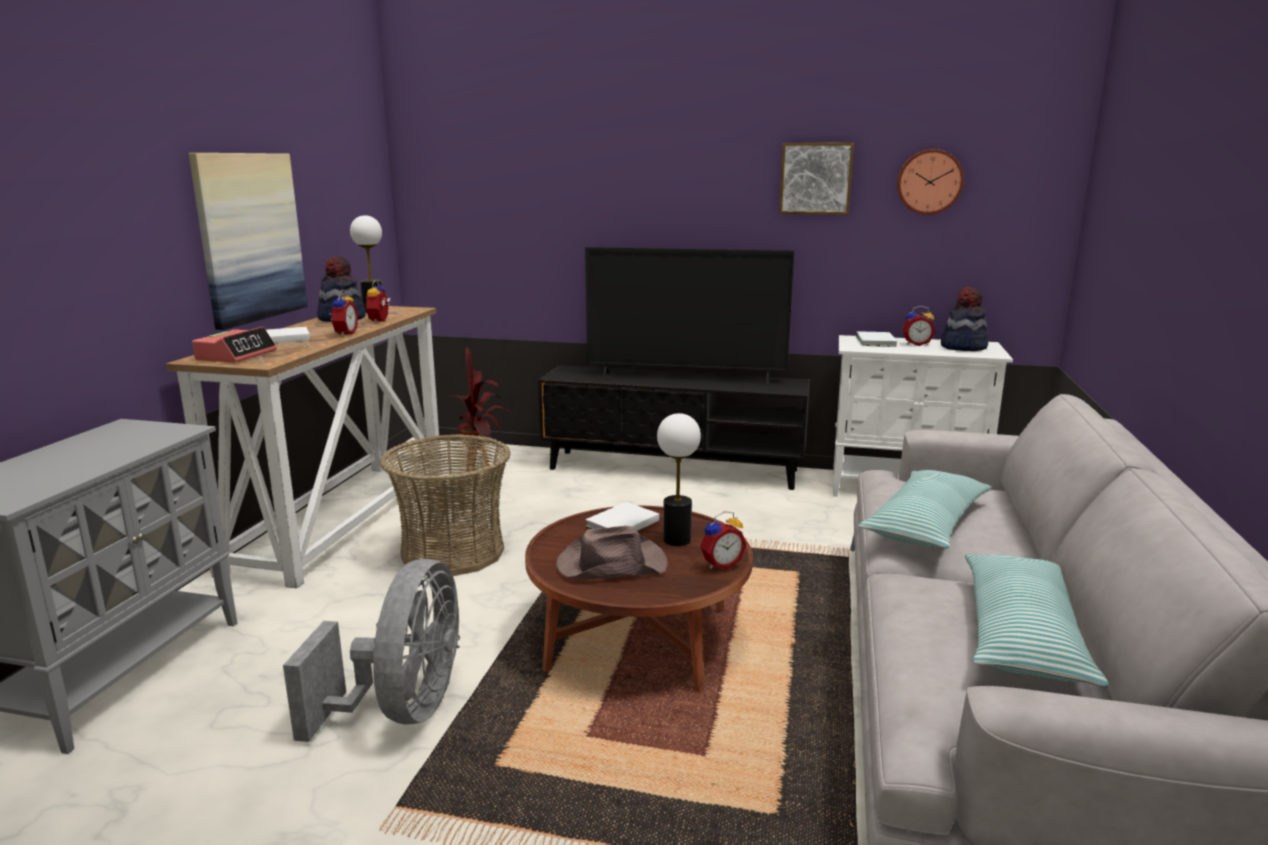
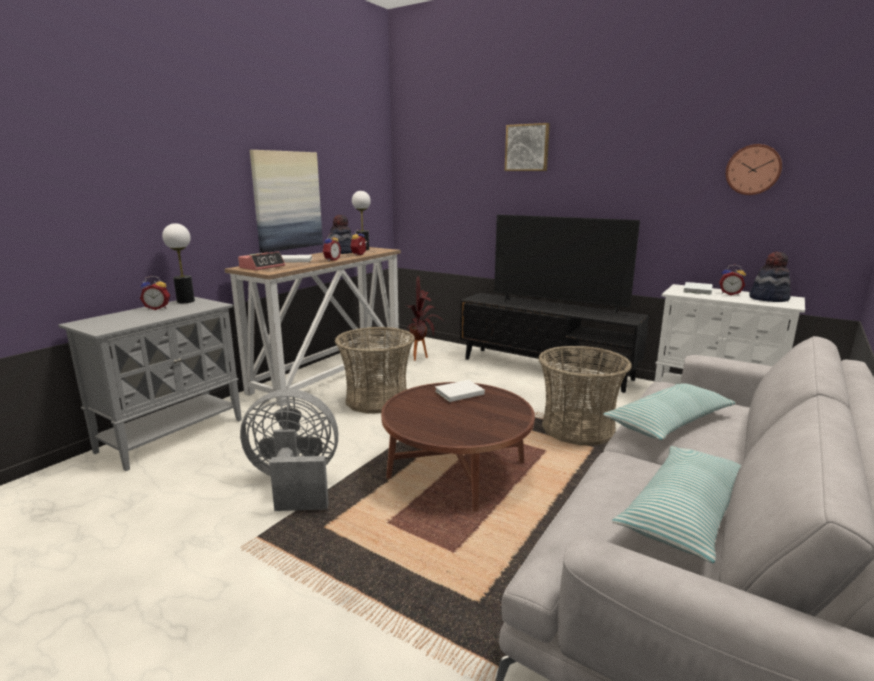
camera: 20 degrees right, 0 degrees up
(403, 710) = (294, 484): grey fan -> grey fan turned 120 degrees counterclockwise
(610, 565) = (433, 416): brown hat -> none
(676, 540) = (487, 408): table lamp -> table lamp (185, 301)
(720, 564) = (504, 427): alarm clock -> alarm clock (157, 308)
(764, 549) = (578, 428): none -> basket
(815, 178) = (662, 168): picture -> picture (527, 148)

